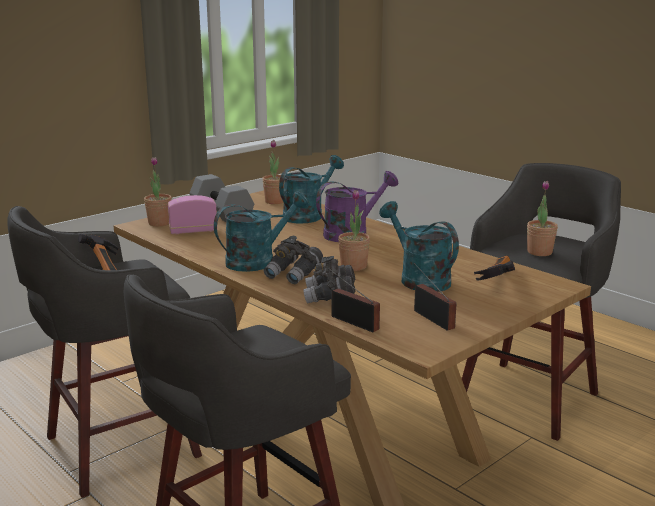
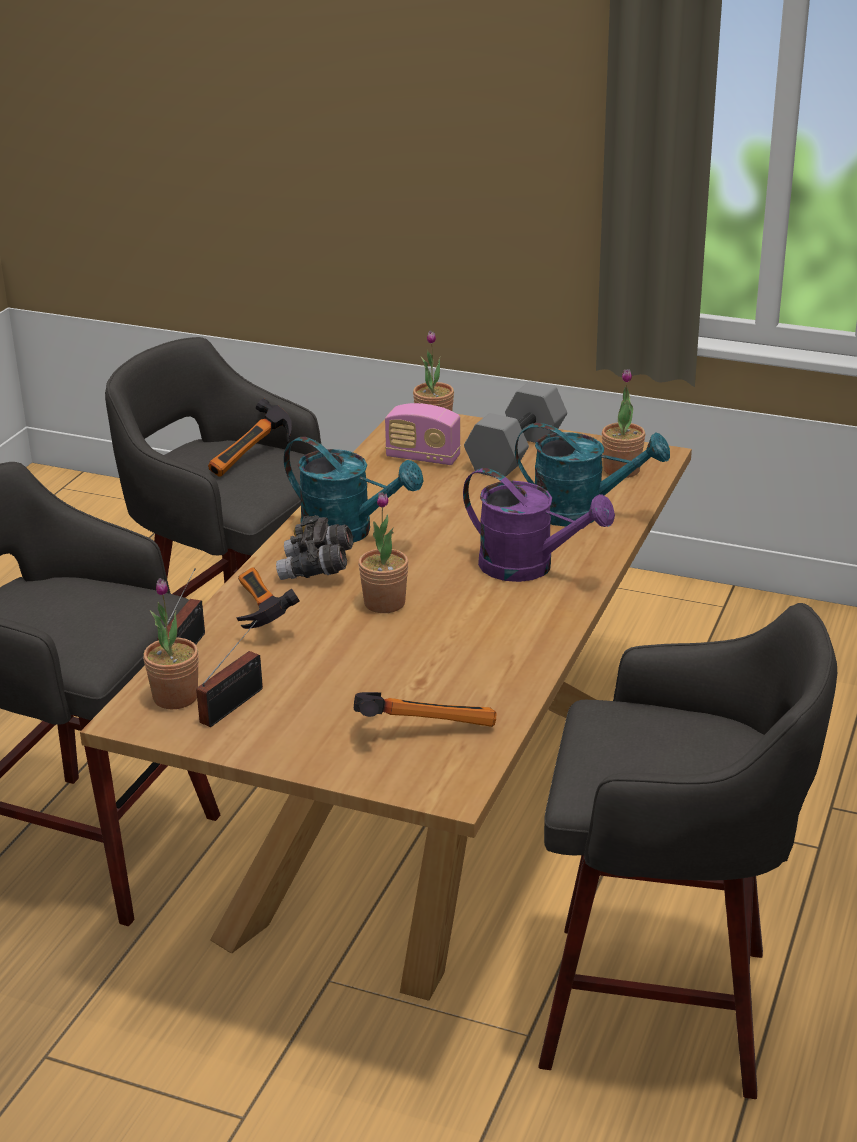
camera: 65 degrees right, 10 degrees up
(193, 231) = (423, 458): radio -> radio turned 150 degrees clockwise
(330, 297) = (255, 615): grey binoculars -> hammer
(418, 279) = (376, 663): turquoise watering can -> none
(539, 252) = (627, 754): potted plant -> potted plant (175, 697)

